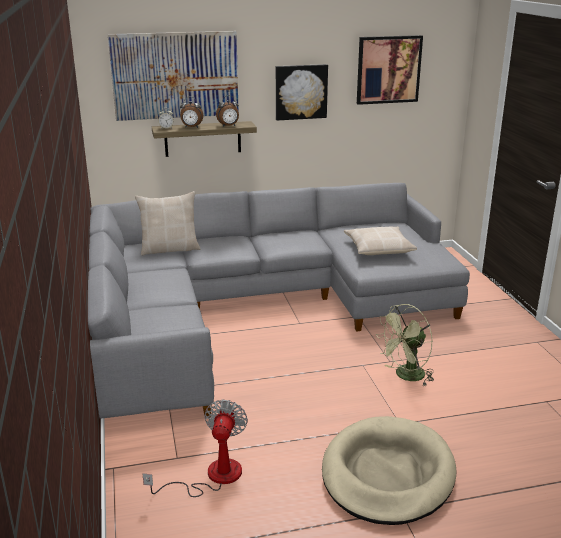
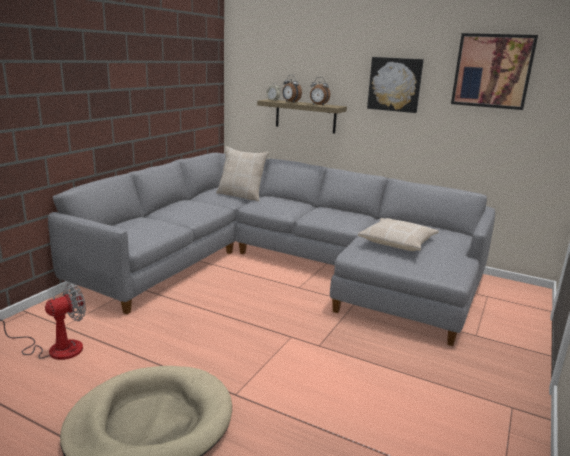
camera: 40 degrees right, 5 degrees down
(175, 75) = (290, 58): picture -> none
(406, 376) = (310, 363): green fan -> none

